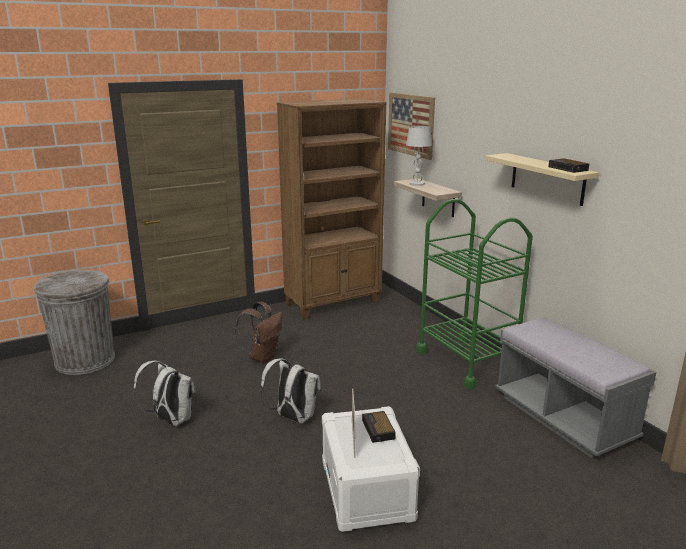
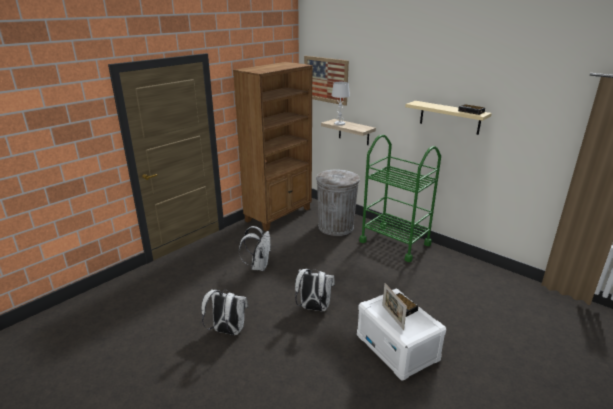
camera: 20 degrees left, 5 degrees up
(85, 360) = (118, 298): grey trash can -> grey trash can (336, 227)
(263, 356) = (258, 266): brown backpack -> white backpack
(563, 417) = (473, 270): grey bench -> none

